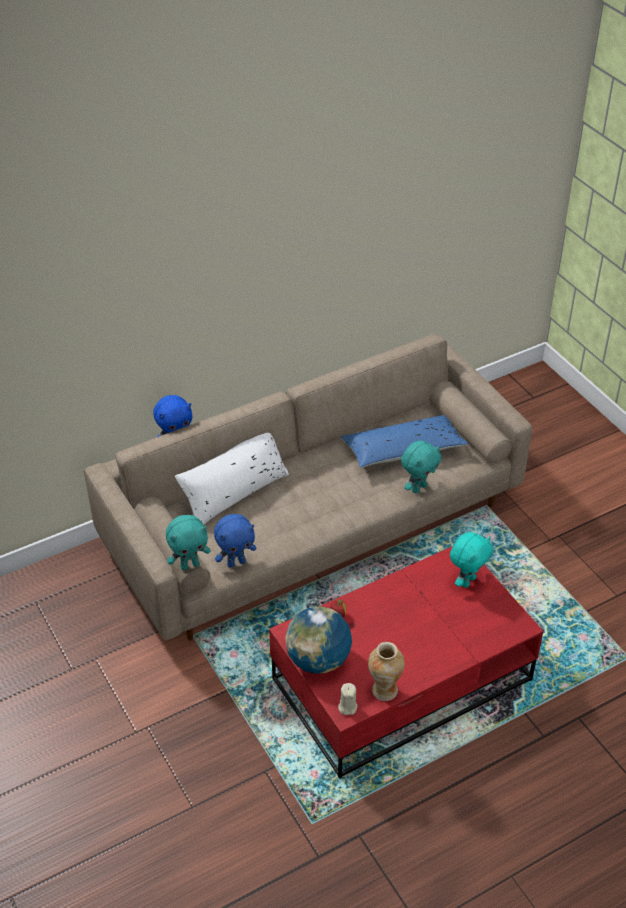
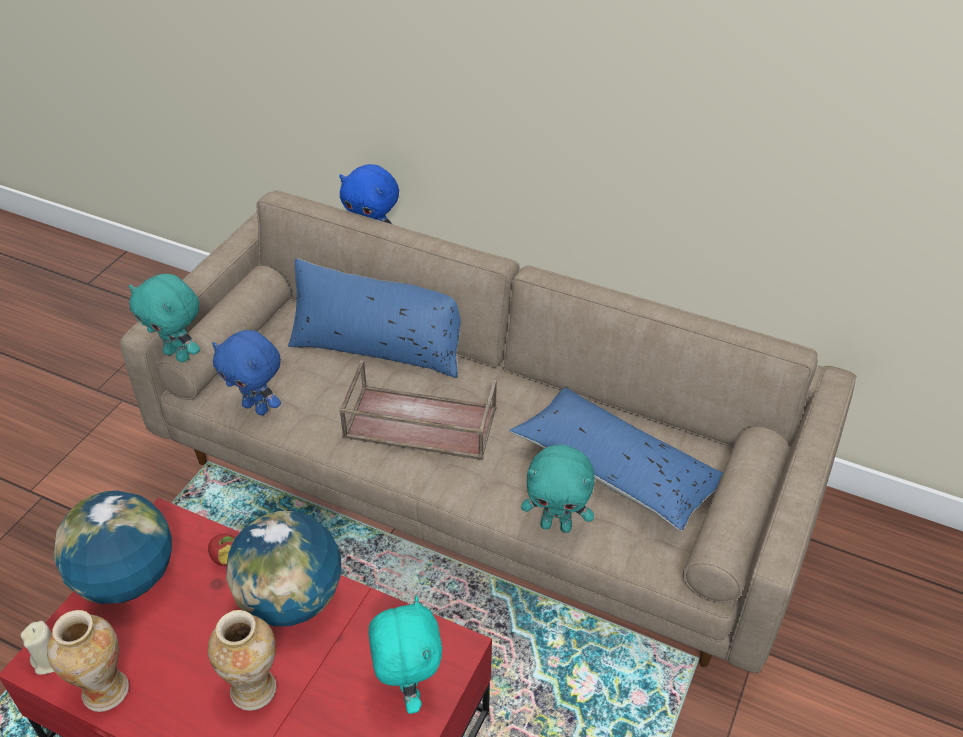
camera: 55 degrees right, 0 degrees up
(235, 493) = (378, 347): white pillow -> blue pillow
(310, 503) = (418, 423): none -> brown tray
(385, 601) = (291, 600): none -> globe
(427, 635) = (254, 691): none -> vase
(467, 581) = (407, 688): turquoise plush toy -> turquoise plush toy turned 105 degrees counterclockwise

